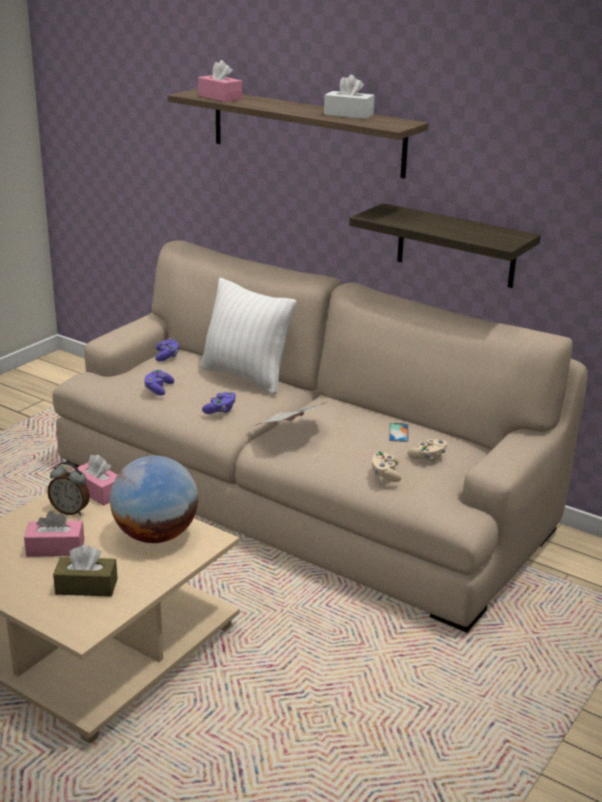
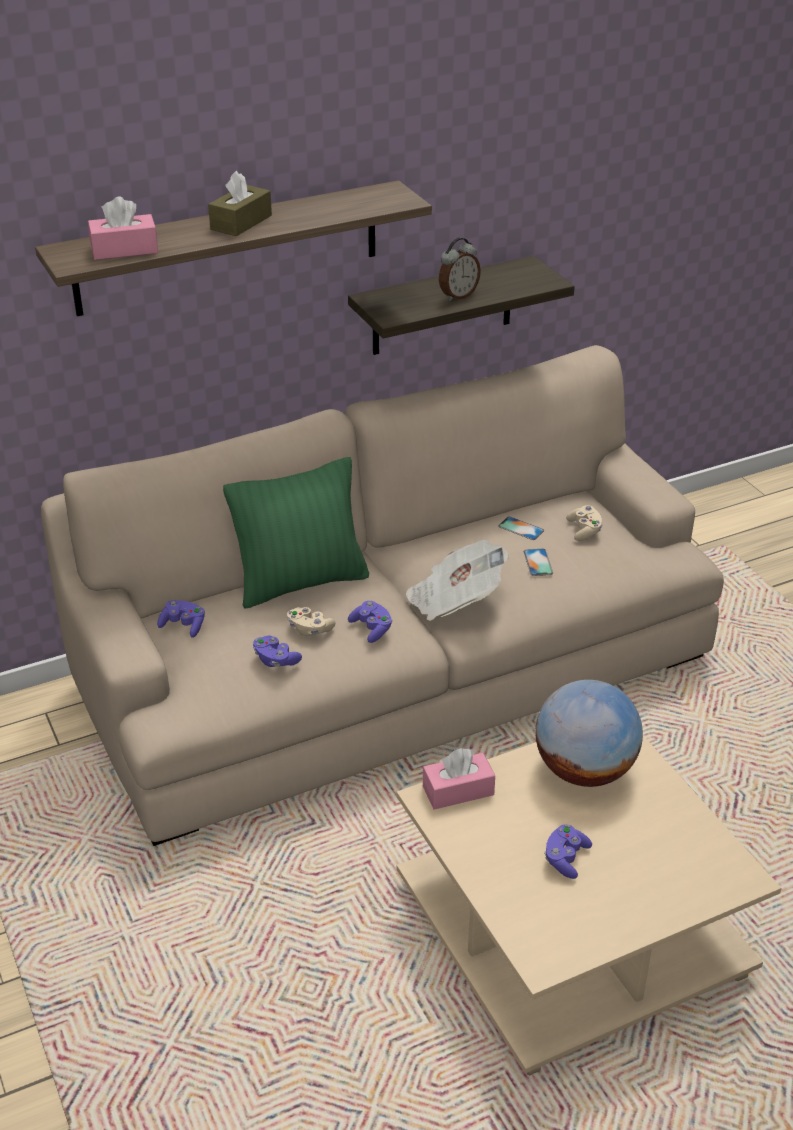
camera: 60 degrees left, 10 degrees up
(55, 548) = (565, 859): pink tissue box -> purple game controller
(71, 511) = (488, 825): alarm clock -> alarm clock (458, 295)
(86, 586) = (659, 852): brown tissue box -> brown tissue box (241, 222)
(245, 376) = (301, 583): white pillow -> green pillow
(348, 114) = (316, 206): white tissue box -> none
(362, 448) = (538, 562): none -> phone
(385, 474) = (600, 568): beige game controller -> beige game controller (309, 629)

